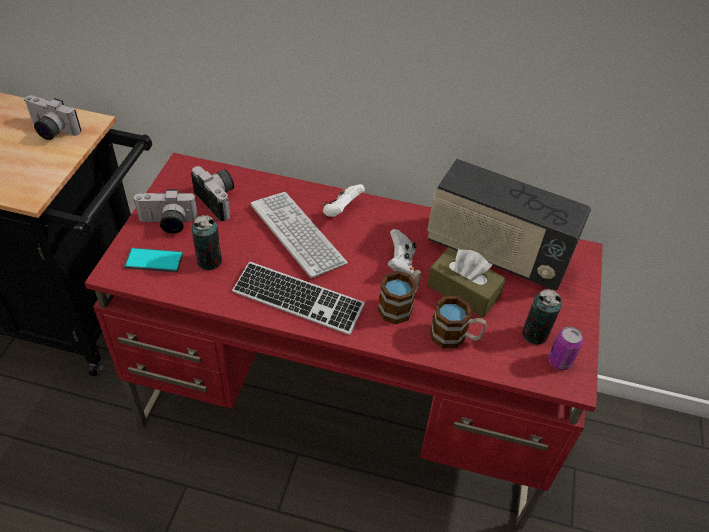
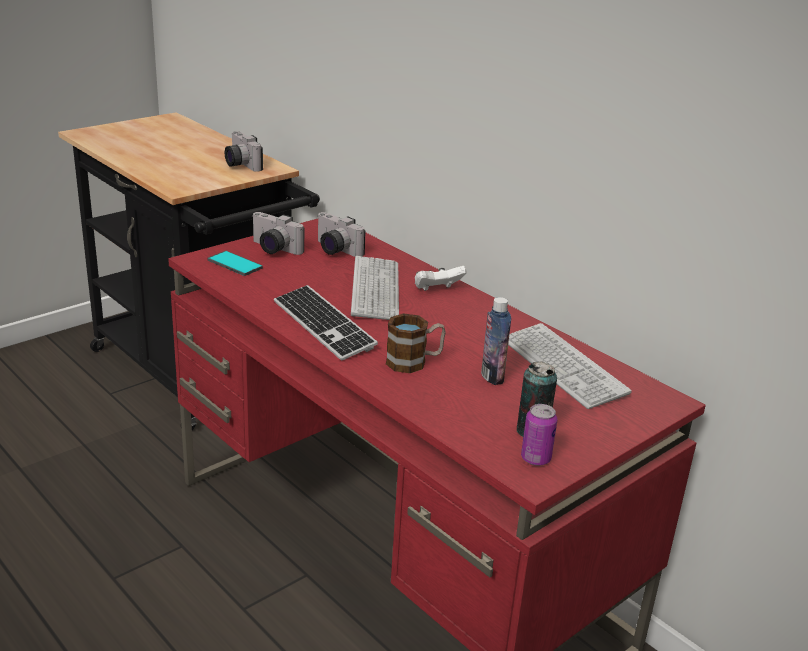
camera: 35 degrees right, 20 degrees down
(209, 261) = (278, 279): can -> none
(220, 199) = (334, 250): camera -> camera turned 135 degrees clockwise
(400, 264) = (450, 338): white game controller -> none
(455, 336) = (443, 400): mug -> none
(463, 291) = (492, 376): brown tissue box -> bottle
(496, 254) = (562, 367): radio -> keyboard

